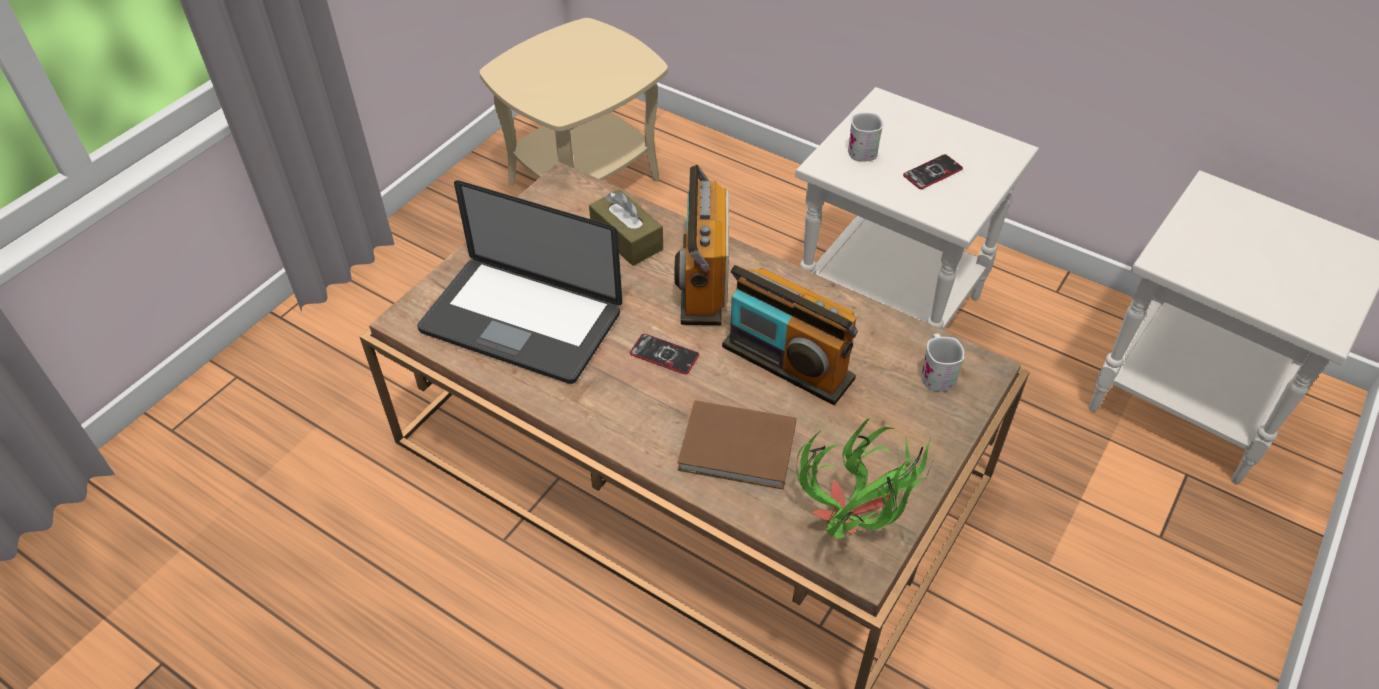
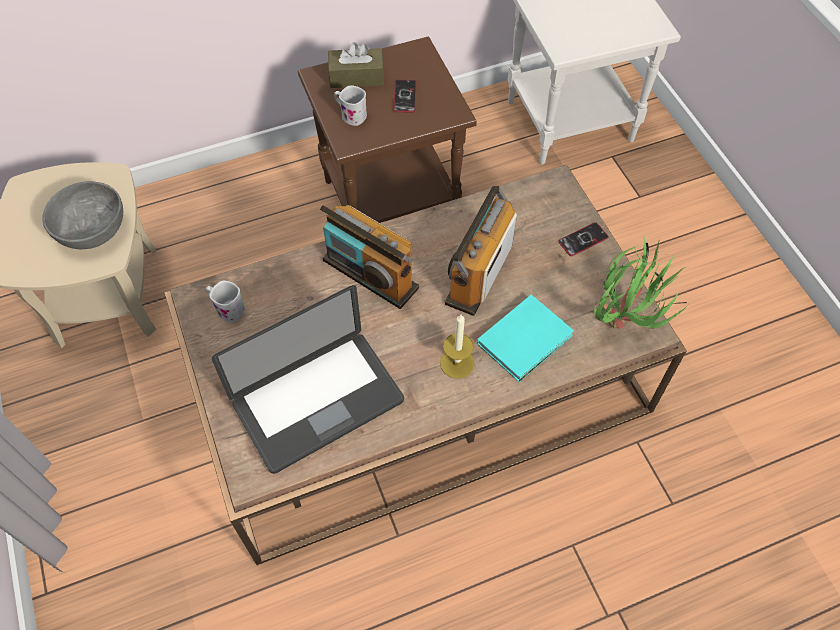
camera: 55 degrees left, 10 degrees up
(580, 86) = (91, 229): none -> grey bowl
(626, 238) = (292, 293): brown tissue box -> brown tissue box (356, 77)
(656, 404) = (457, 363): none -> candle
(664, 355) = (418, 334): phone -> phone (583, 240)
(740, 449) = (527, 339): brown book -> turquoise book
(787, 363) = (478, 272): radio -> radio turned 135 degrees clockwise
(892, 306) = (390, 198): white side table -> brown side table
(936, 373) = (543, 206): white mug -> white mug (227, 308)

